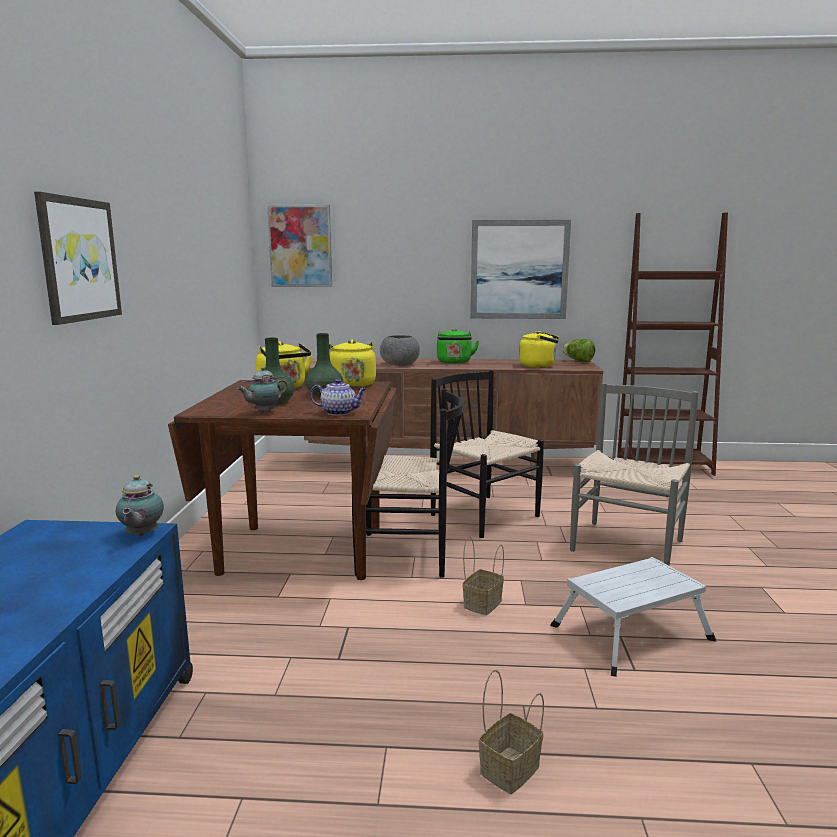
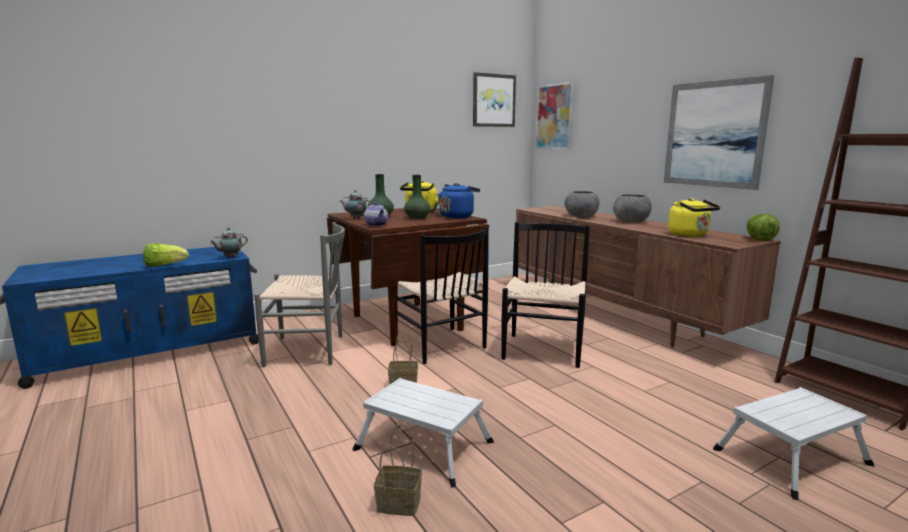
camera: 55 degrees right, 0 degrees up
(78, 259) = (298, 124): picture -> picture (493, 100)
(82, 594) = (165, 265): none -> lettuce
(351, 384) = (457, 216): yellow kettle -> blue kettle
(454, 362) = (630, 221): green kettle -> grey bowl
(509, 771) = (225, 437): basket -> basket (397, 504)
(628, 544) = (589, 415): grey chair -> grey chair (309, 351)
(730, 512) = (790, 457): none -> white step ladder

